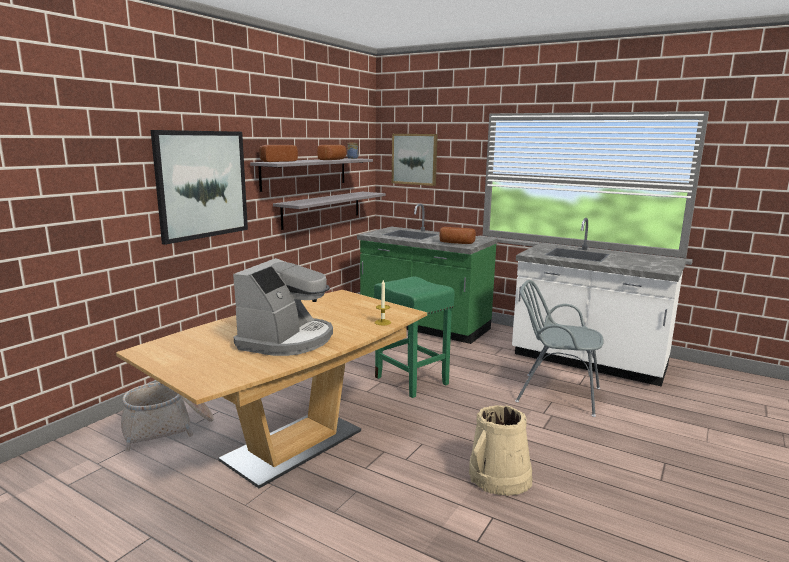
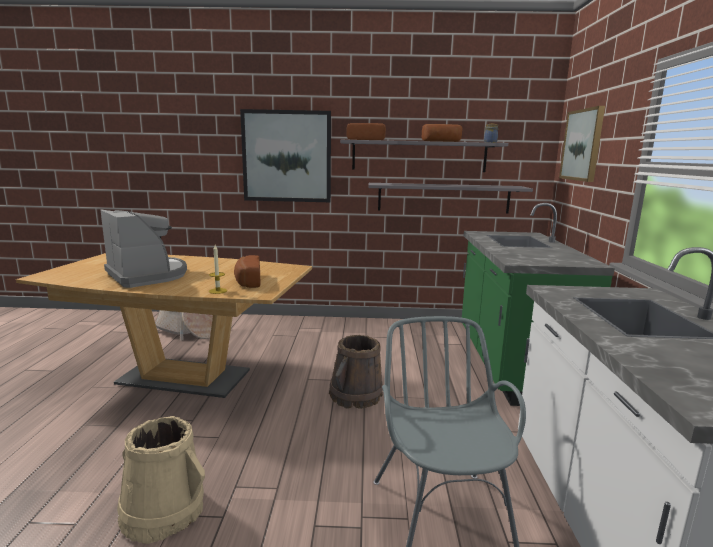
camera: 60 degrees right, 0 degrees up
(287, 340) = (147, 275): coffee machine -> coffee machine turned 120 degrees counterclockwise
(412, 381) = (355, 395): green stool -> brown bucket
(456, 243) = (521, 257): bread -> bread (247, 281)

